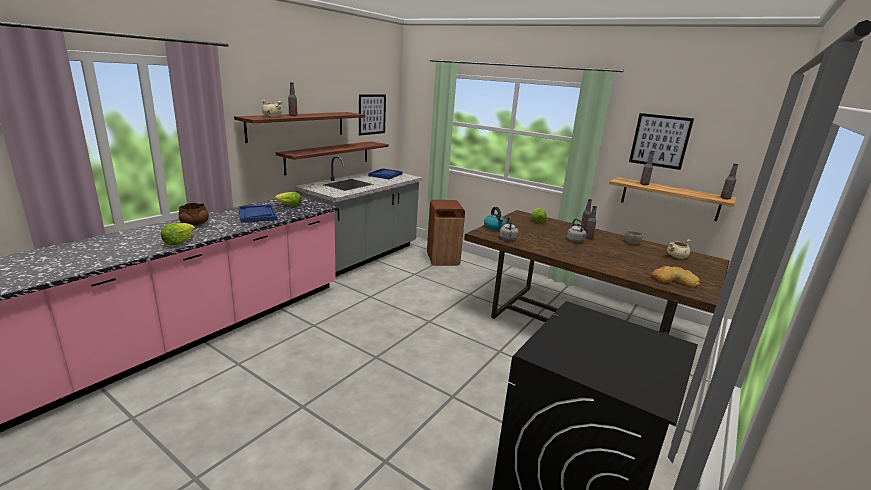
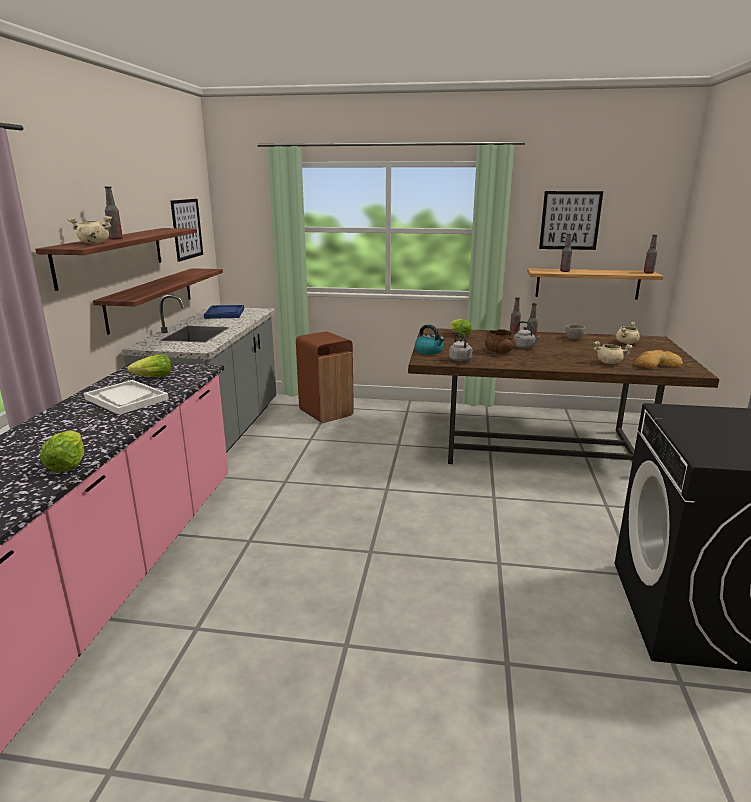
camera: 25 degrees left, 0 degrees up
(194, 224) = (46, 433): brown bowl -> brown bowl (499, 352)
(257, 215) = (126, 399): blue tray -> white tray
(631, 268) = (609, 362): none -> beige cooking pot

